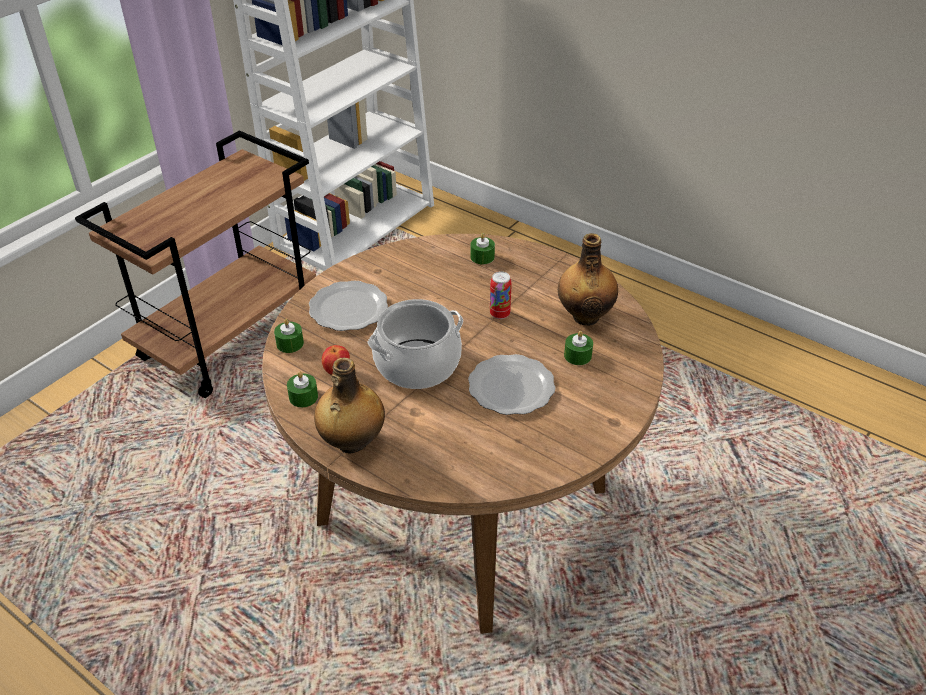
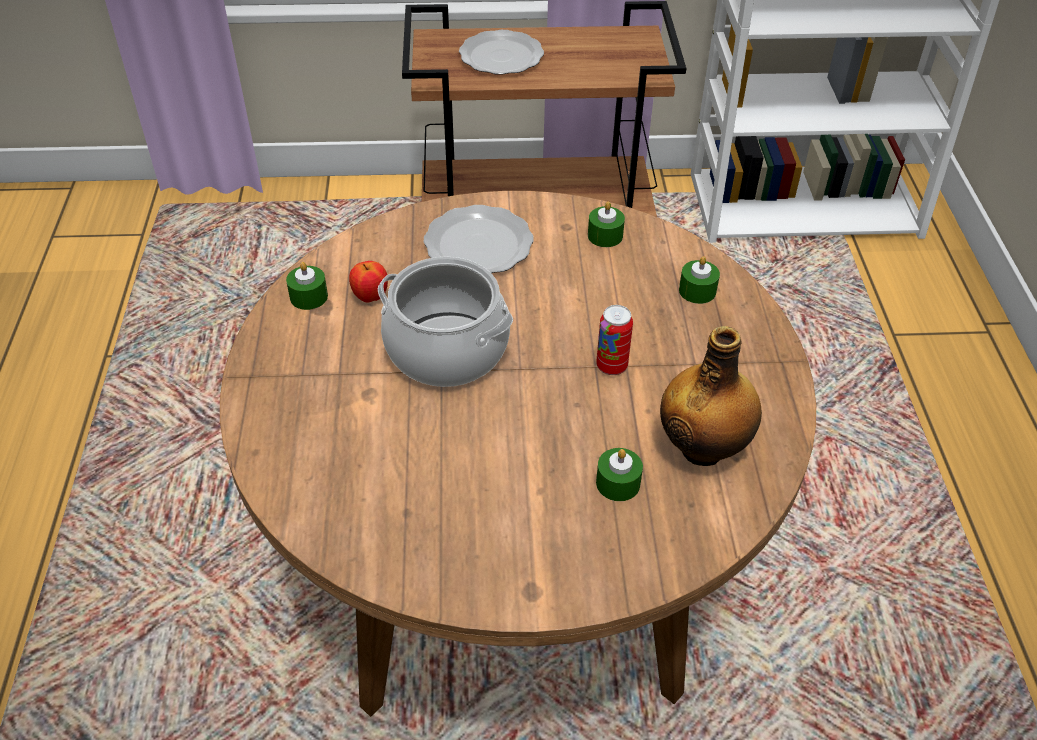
camera: 50 degrees right, 5 degrees up
(290, 344) = (378, 238): green candle -> green candle (605, 236)
(351, 442) = (274, 373): bottle -> none
(510, 387) = (490, 452): plate -> plate (500, 56)

